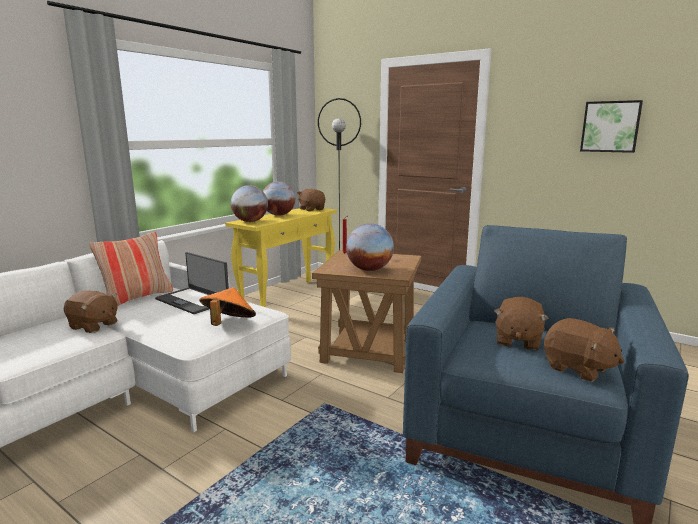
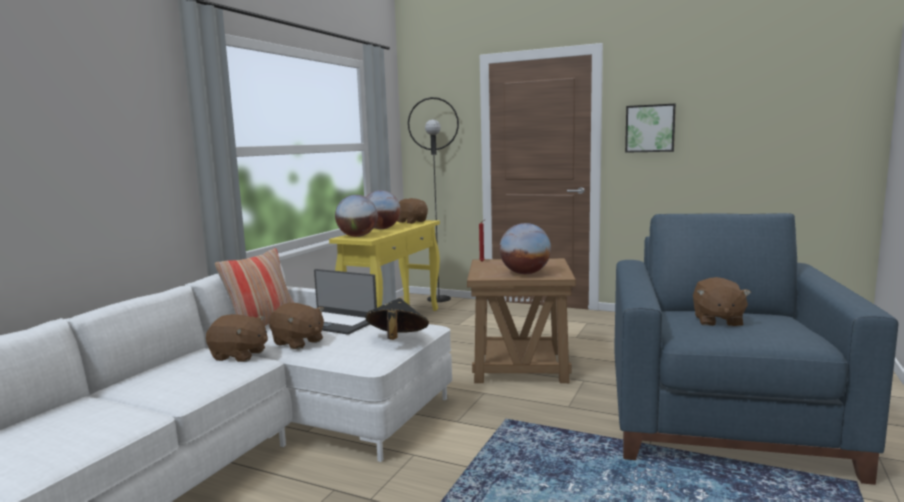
camera: 10 degrees left, 5 degrees down
(228, 324) = (397, 340): orange hat -> black hat
(578, 368) = (789, 335): brown plush toy -> brown plush toy (298, 342)
(610, 126) = (731, 118): picture -> picture (650, 128)

